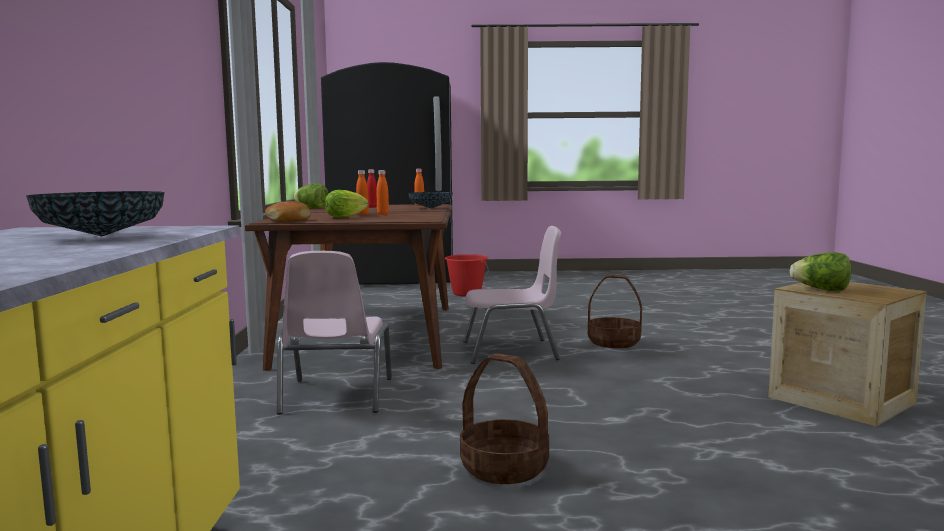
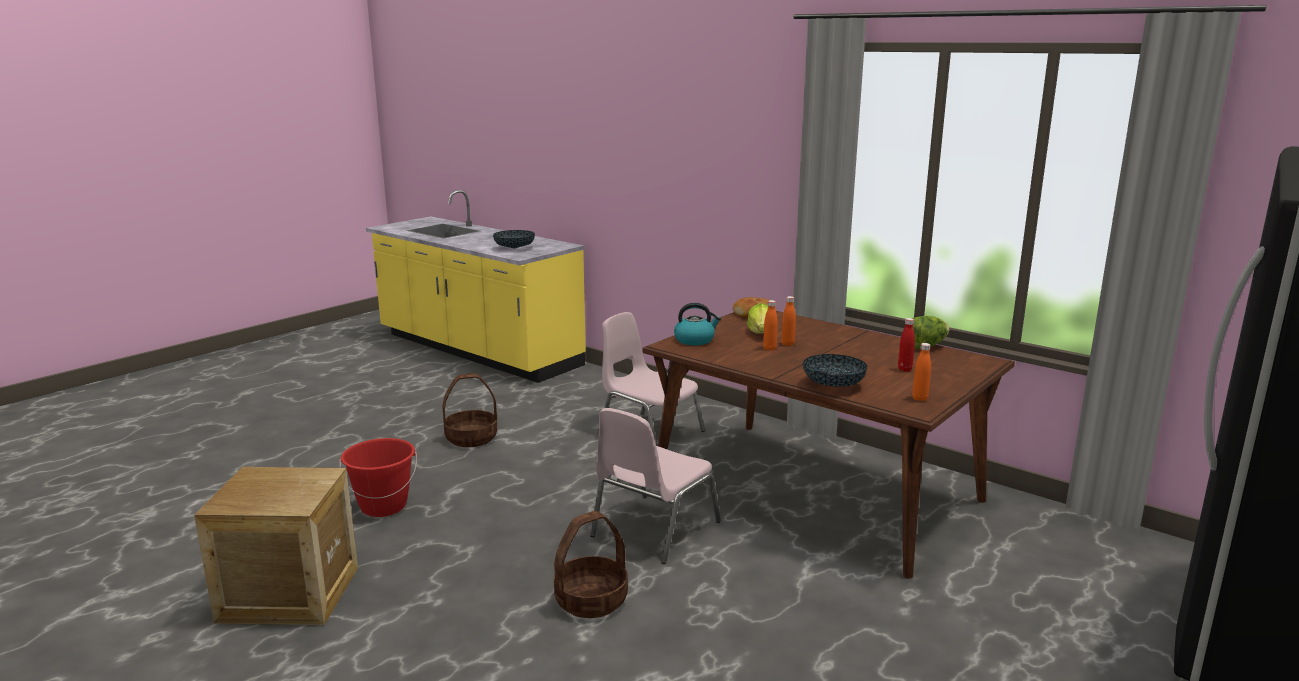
camera: 130 degrees right, 10 degrees up
(399, 219) = (695, 340): none -> kettle
(466, 293) = (1043, 652): red bucket -> red bucket (383, 506)
(821, 290) = (301, 477): lettuce -> none

